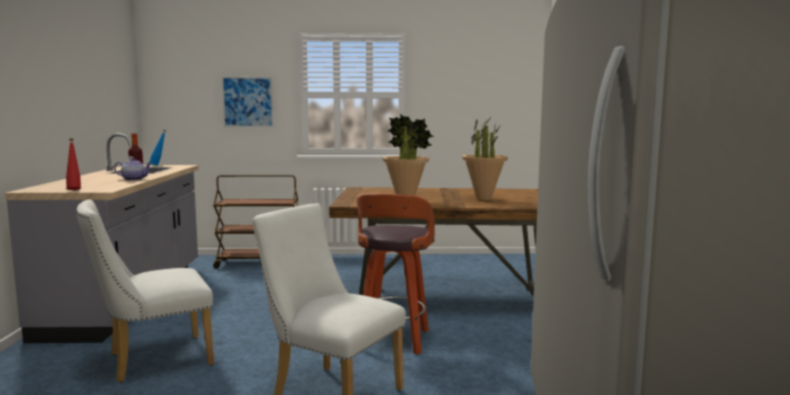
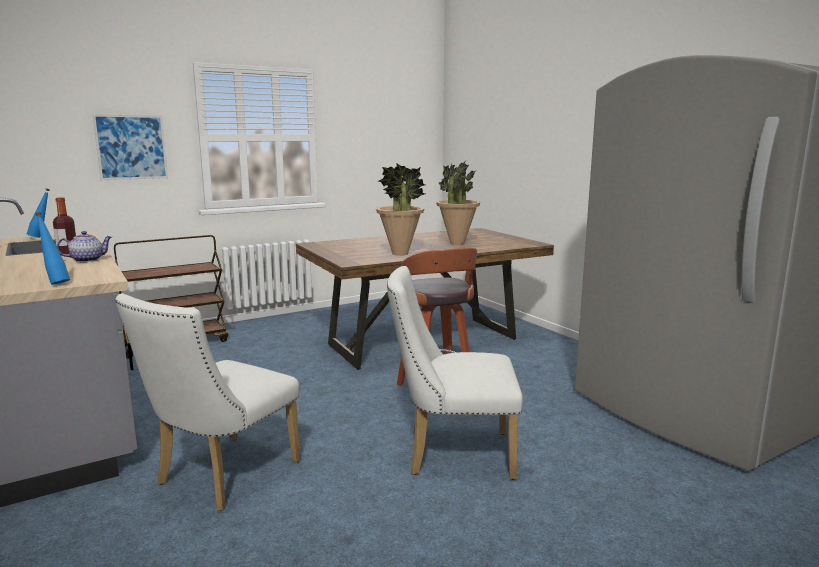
camera: 30 degrees left, 5 degrees up
(74, 189) = (55, 283): red bottle -> blue bottle

